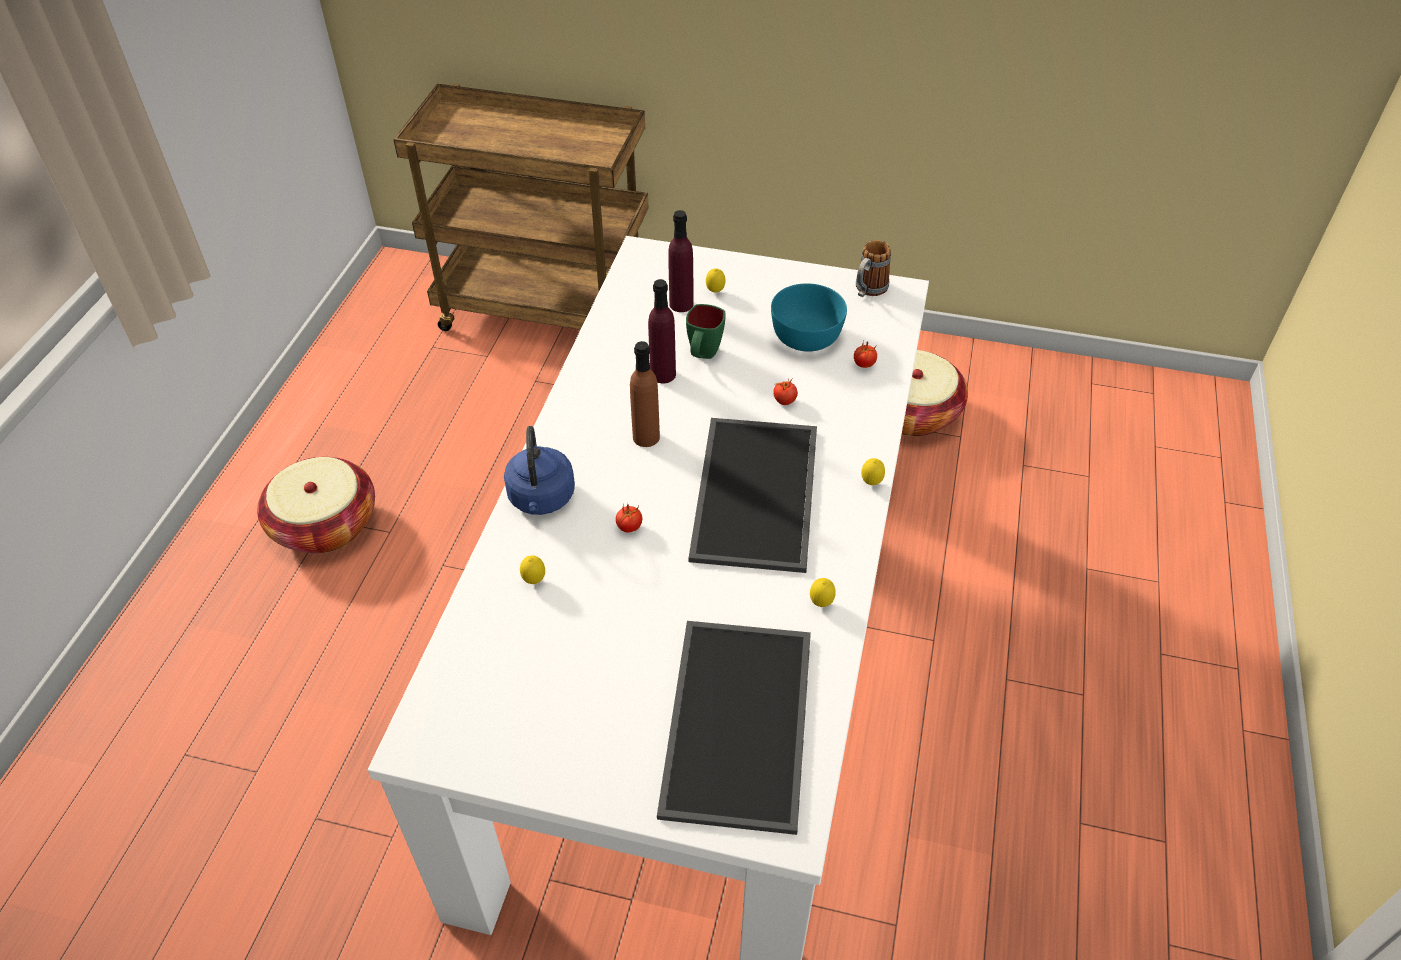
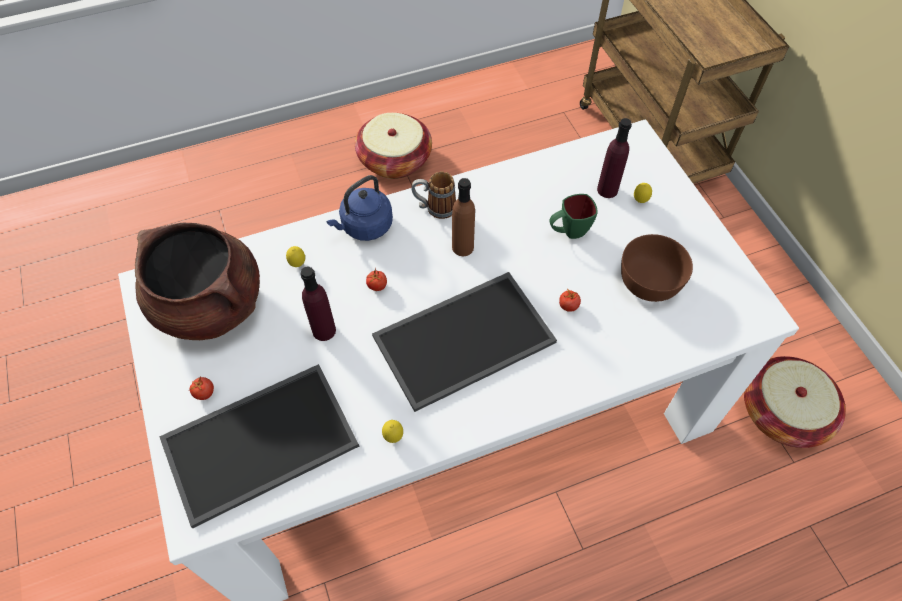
camera: 55 degrees right, 10 degrees up
(512, 689) = (211, 305): none -> brown cooking pot
(663, 374) = (529, 221): purple bottle -> purple bottle (324, 330)
(806, 335) = (650, 280): turquoise bowl -> brown bowl
(864, 364) = (654, 335): tomato -> tomato (204, 393)
(867, 290) = (741, 292): mug -> mug (434, 208)
(871, 483) = (533, 407): lemon -> none

